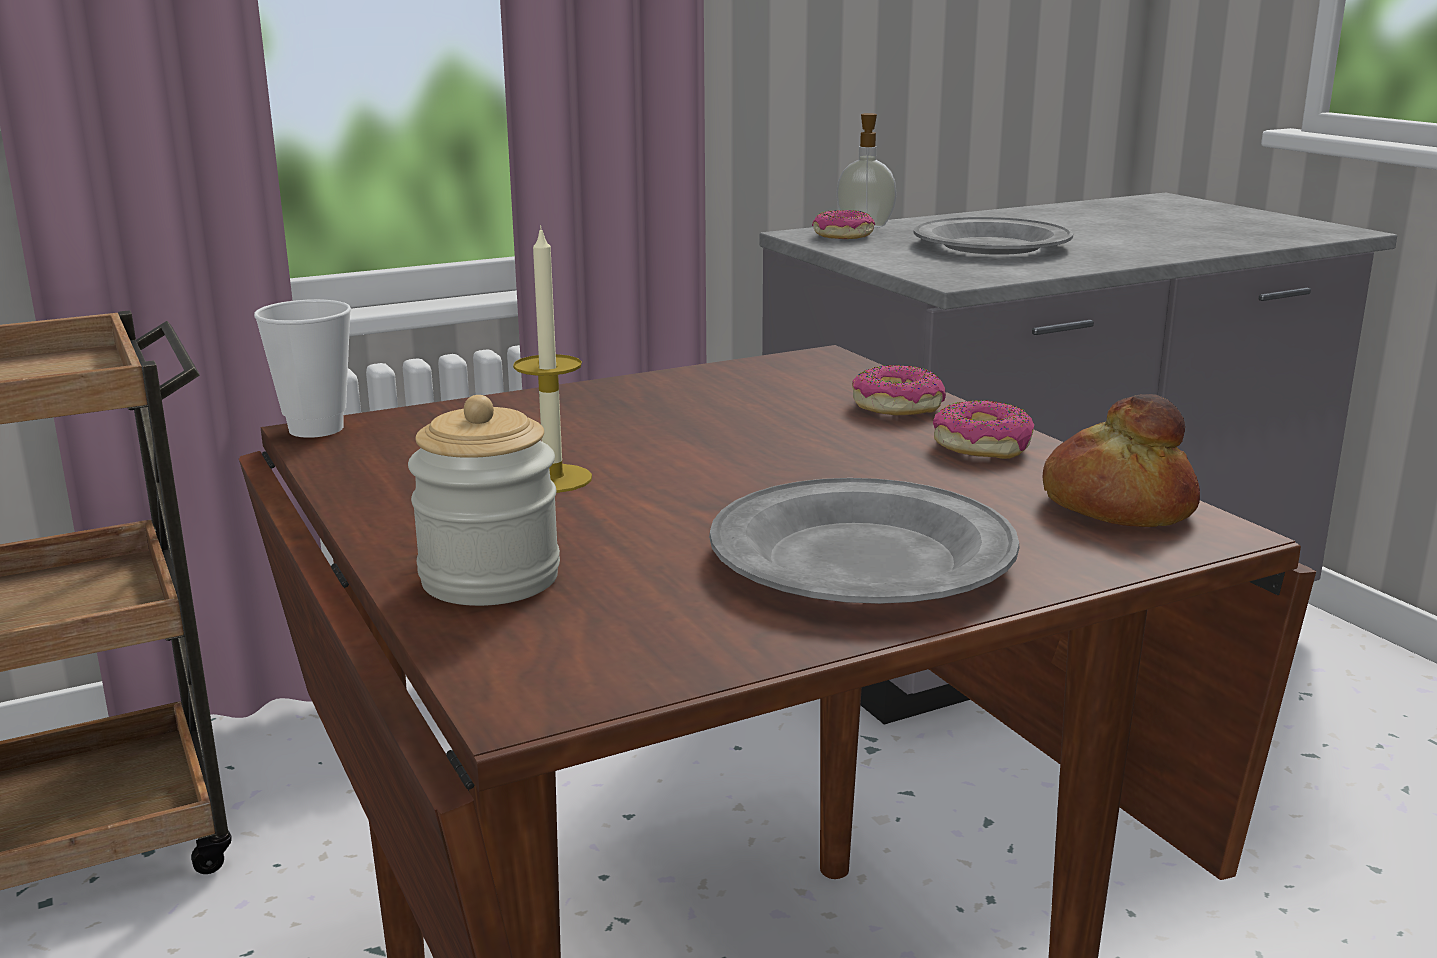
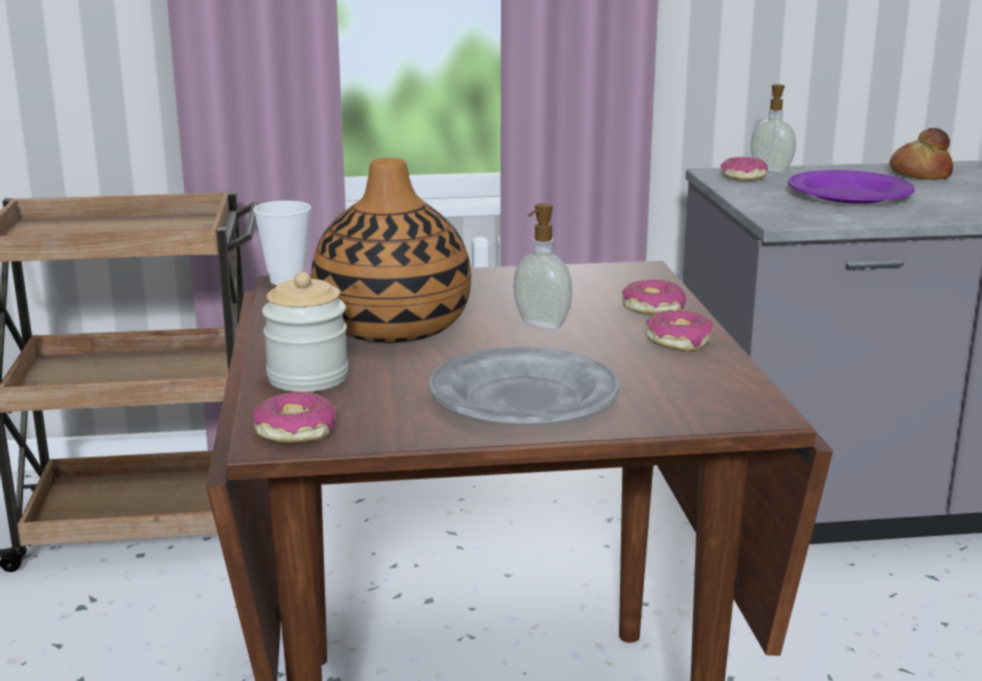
camera: 20 degrees right, 0 degrees up
(553, 479) = (392, 327): candle -> vase
(553, 676) = (295, 431): none -> donut
(769, 447) = (540, 324): none -> soap dispenser
(992, 245) = (850, 195): grey plate -> purple plate
(1117, 505) = (721, 390): bread -> bread (920, 174)

